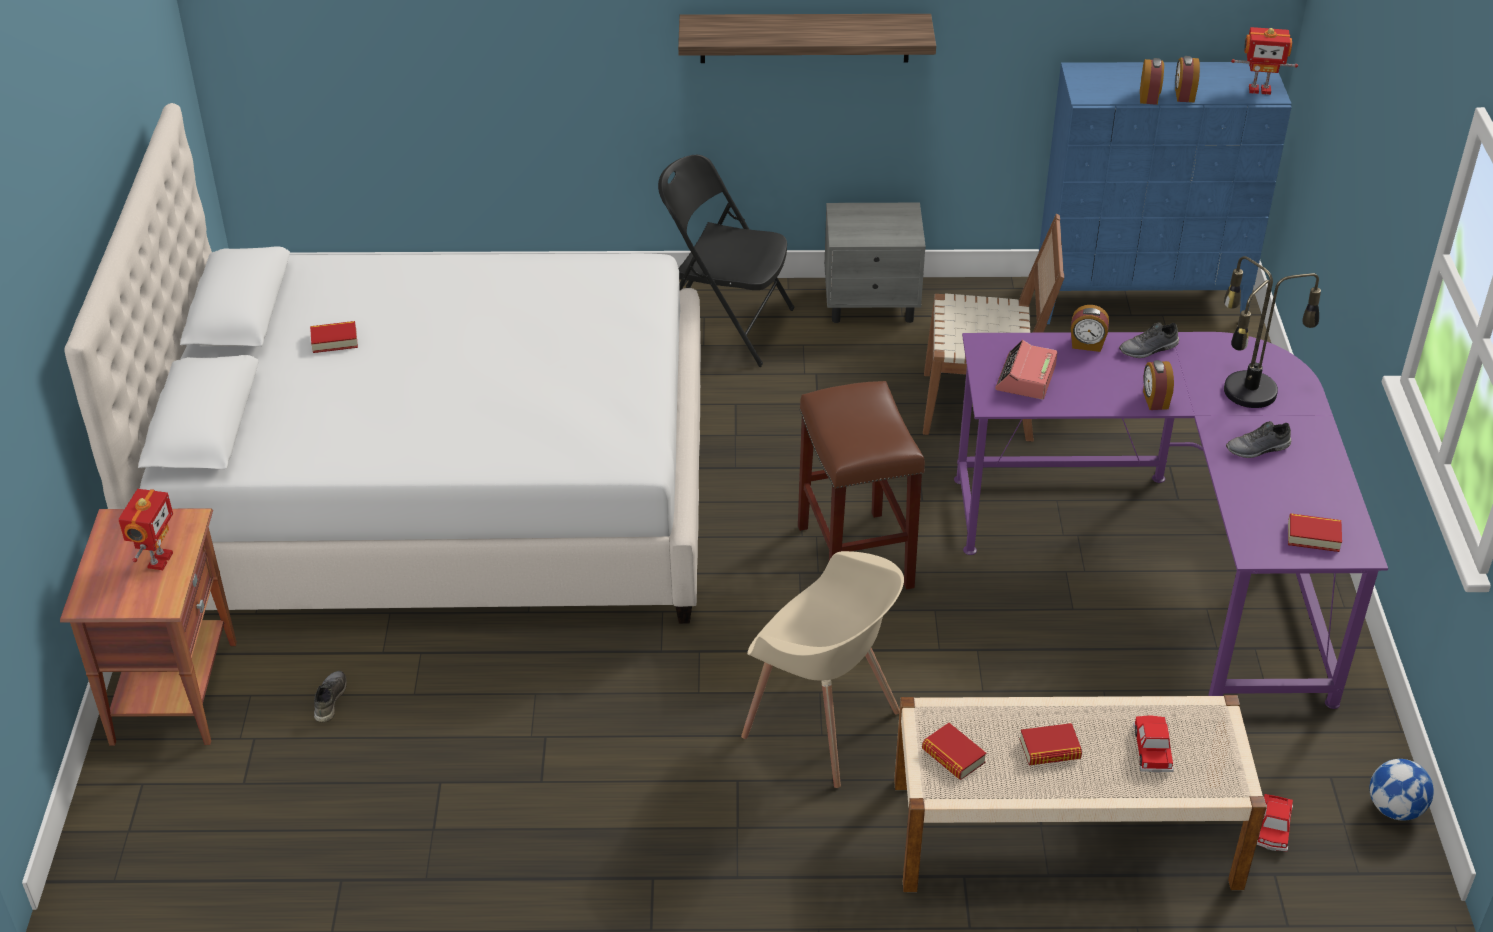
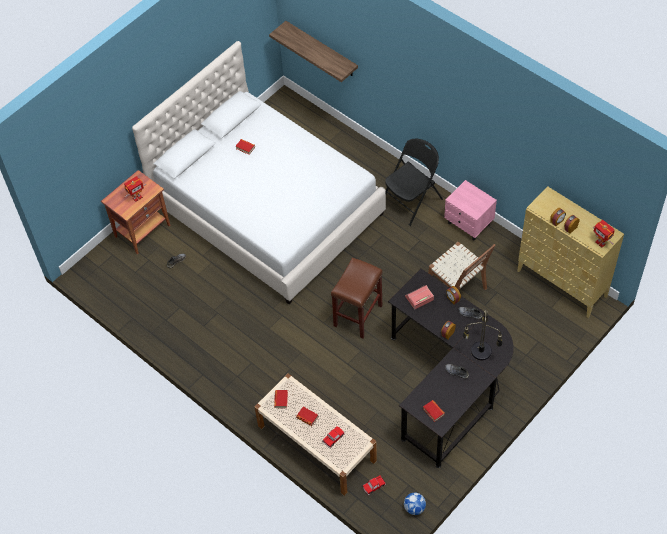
camera: 45 degrees right, 15 degrees up
(723, 325) = (411, 201): black chair -> black chair turned 75 degrees clockwise
(804, 38) = (462, 124): shelf -> shelf (321, 49)
(822, 727) = (289, 363): beige chair -> none
(872, 304) = (469, 224): grey nightstand -> pink nightstand
(1141, 302) = (561, 285): blue dresser -> beige dresser
(1165, 558) = (448, 383): purple desk -> black desk

